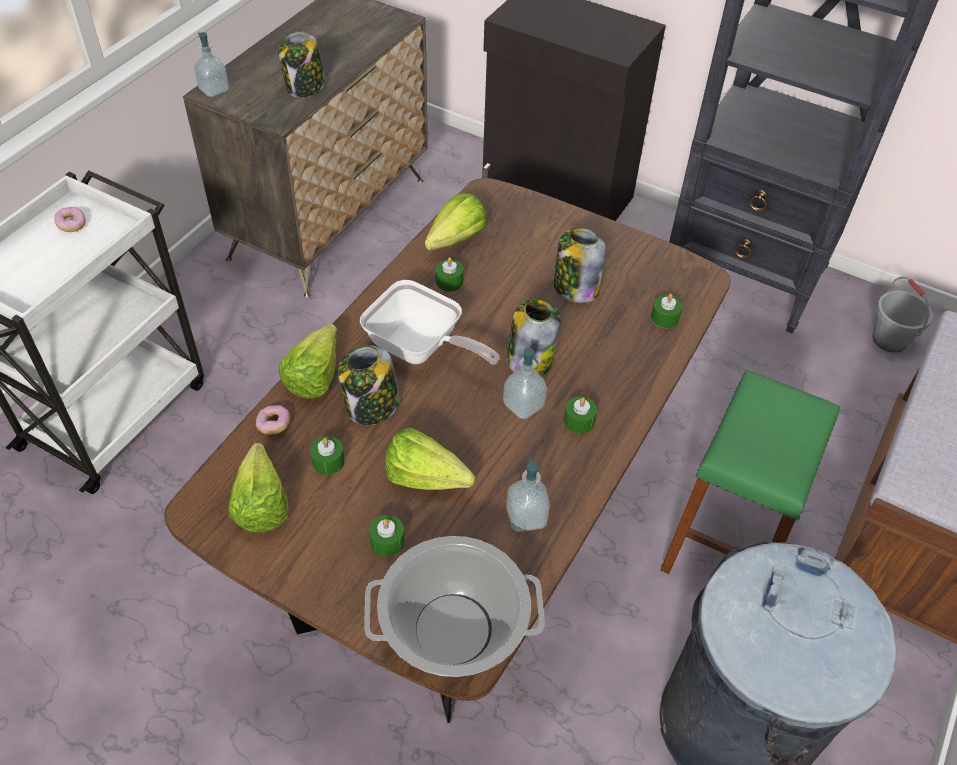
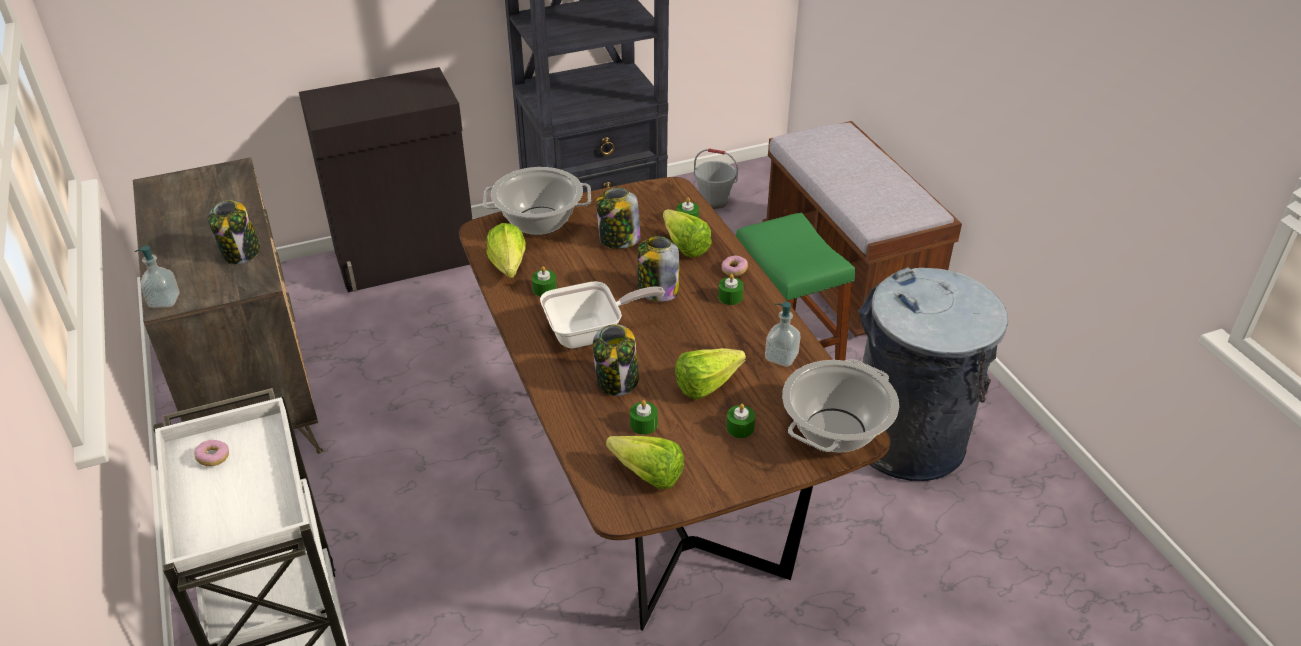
camera: 50 degrees left, 10 degrees down
(274, 424) = (580, 436): donut -> donut (734, 270)
(319, 373) = (556, 391): lettuce -> lettuce (683, 244)
(523, 405) = (692, 313): soap dispenser -> none
(540, 220) = (538, 221): none -> cooking pot

